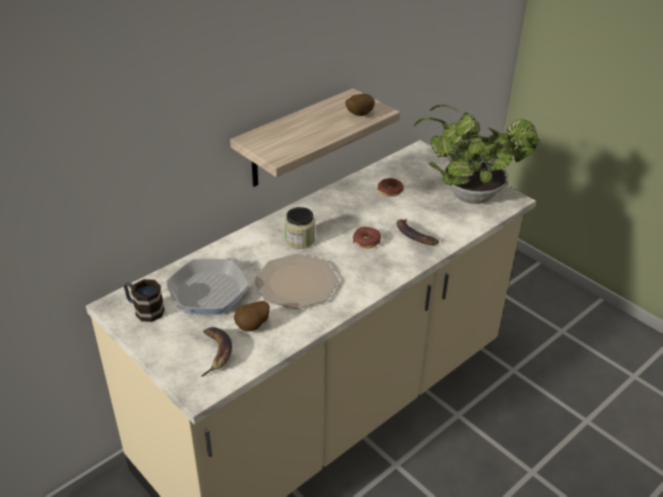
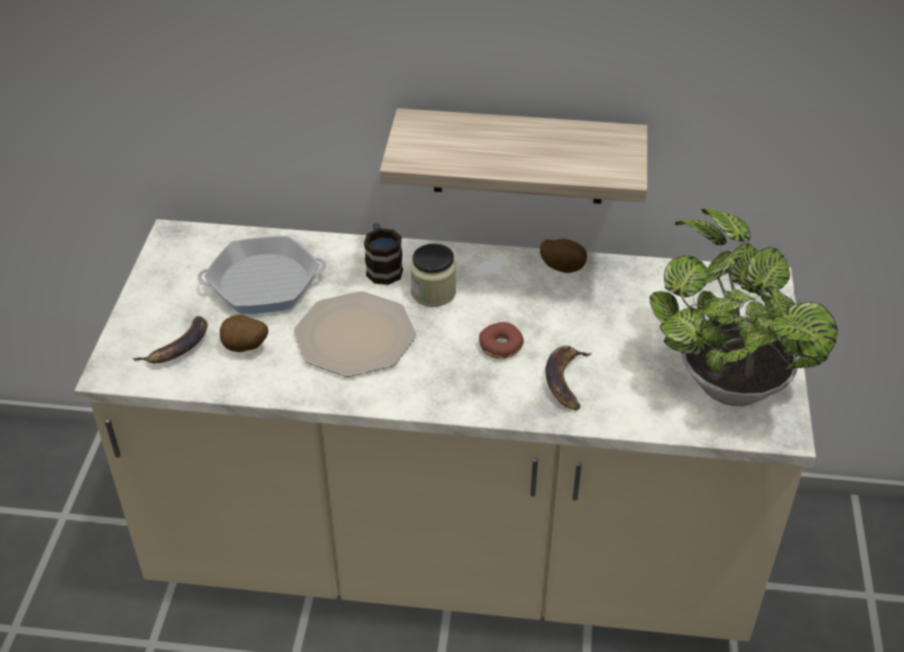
camera: 50 degrees right, 5 degrees up
(144, 310) = (189, 259): mug -> mug (382, 267)
(358, 115) = (584, 163): potato -> potato (562, 268)
(390, 191) = (631, 307): donut -> none

